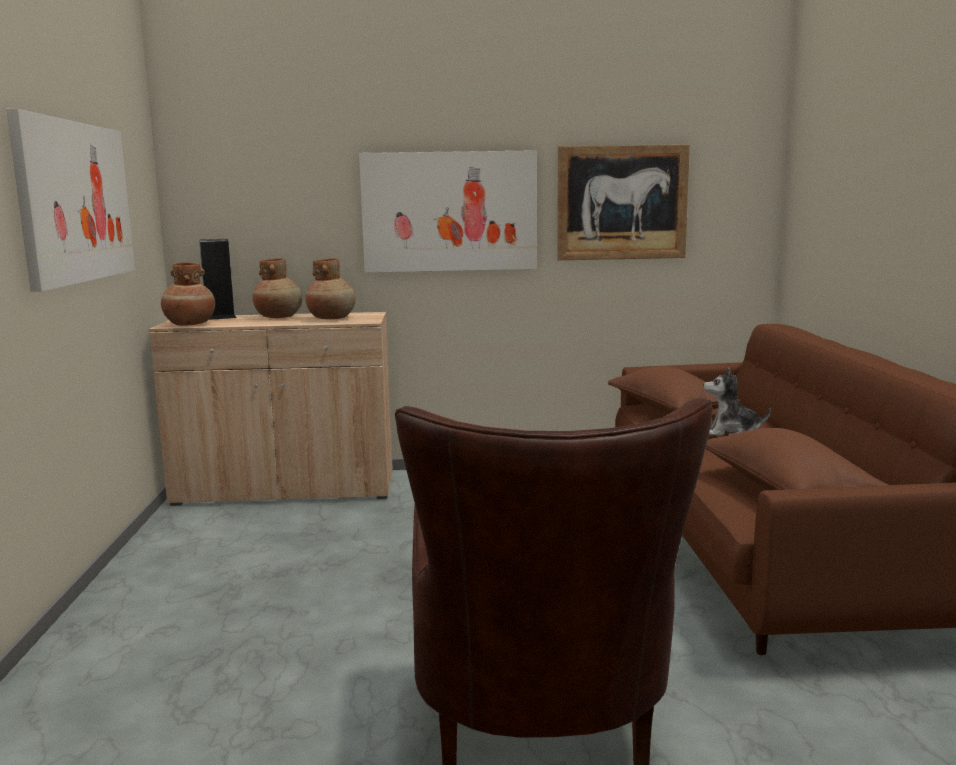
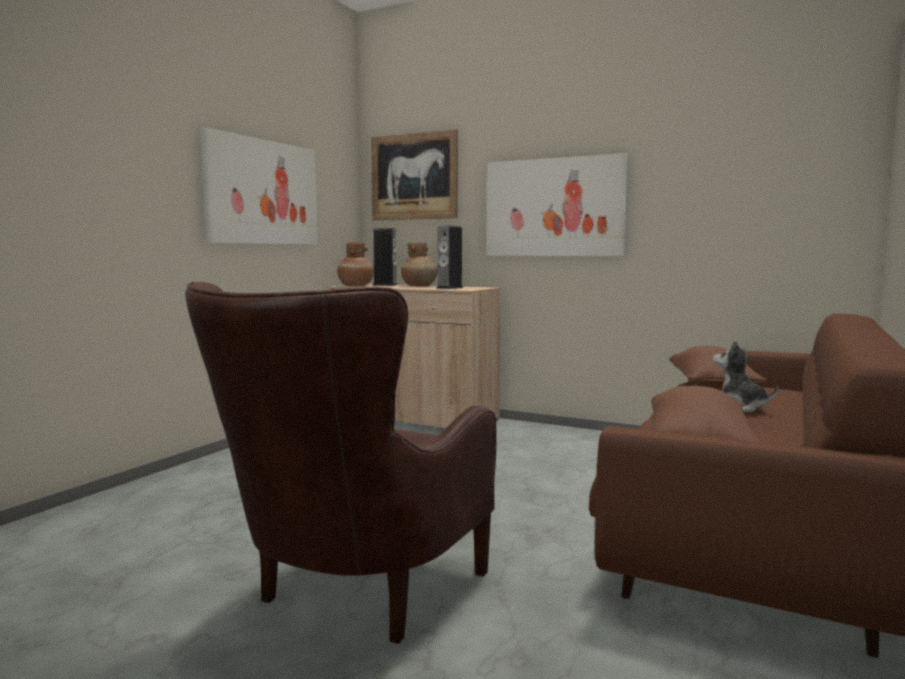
camera: 30 degrees right, 5 degrees down
(332, 318) = (449, 288): brown vase -> speaker
(622, 203) = (708, 197): picture -> picture (414, 176)

